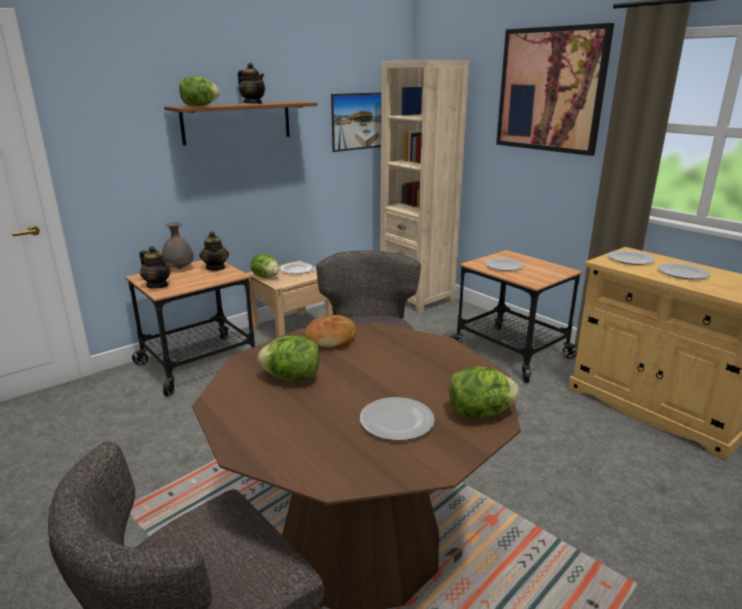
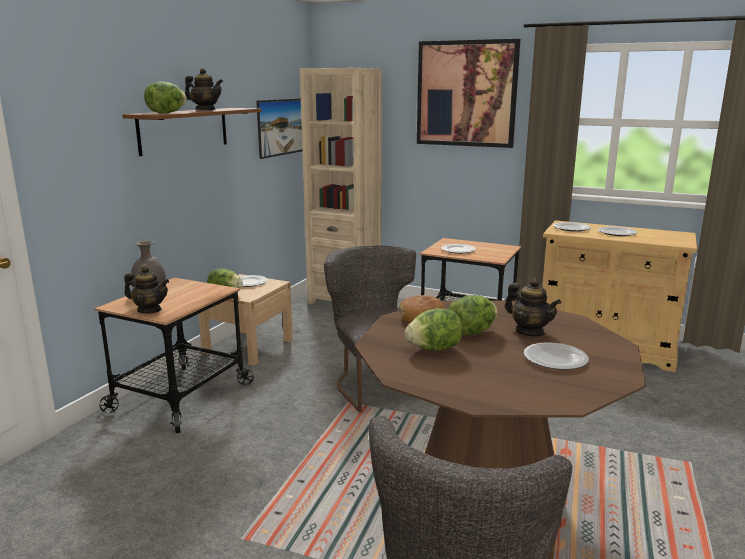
camera: 25 degrees left, 5 degrees down
(216, 268) = (191, 286): teapot -> teapot (530, 332)
(479, 413) = (600, 342): lettuce -> lettuce (471, 332)

